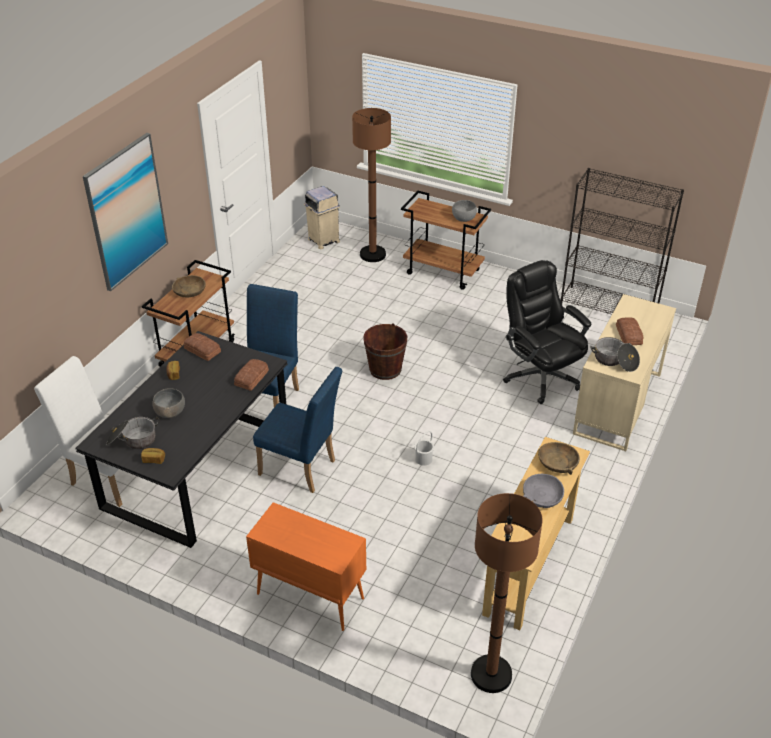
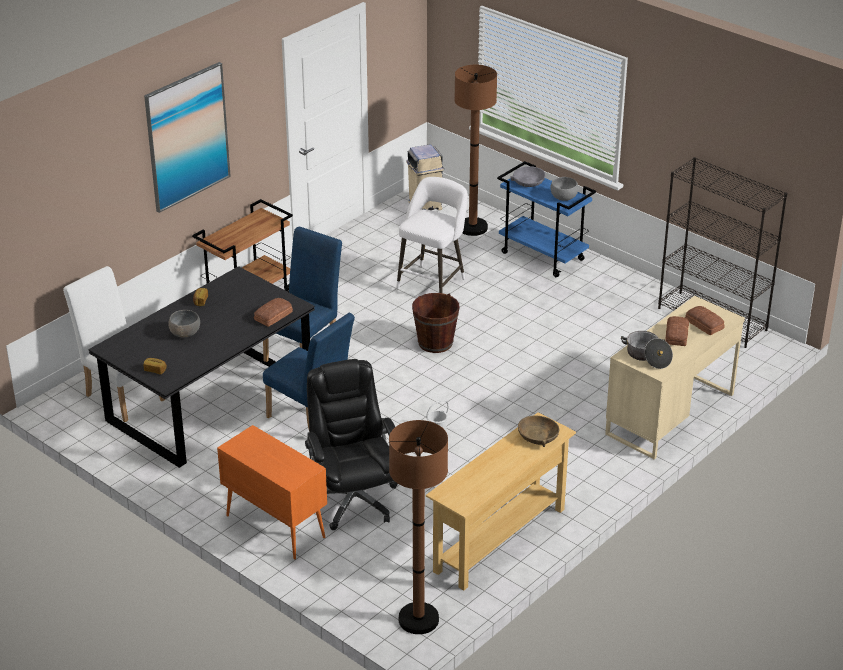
camera: 15 degrees right, 5 degrees down
(133, 440) = (142, 351): cooking pot -> none
(189, 291) = (245, 229): brown bowl -> none
(202, 351) = (235, 284): bread -> bread (704, 324)
(359, 310) = (433, 282): none -> white stool
(444, 272) = (543, 256): brown cart -> blue cart
(540, 376) = (599, 375): black office chair -> black office chair (353, 499)
(542, 496) = (507, 461): grey bowl -> grey bowl (528, 182)

